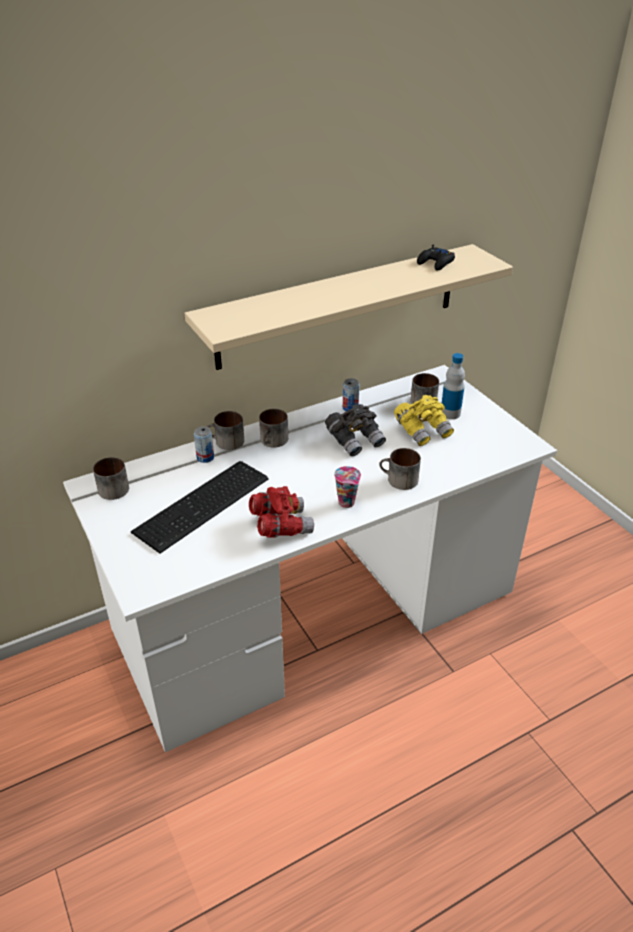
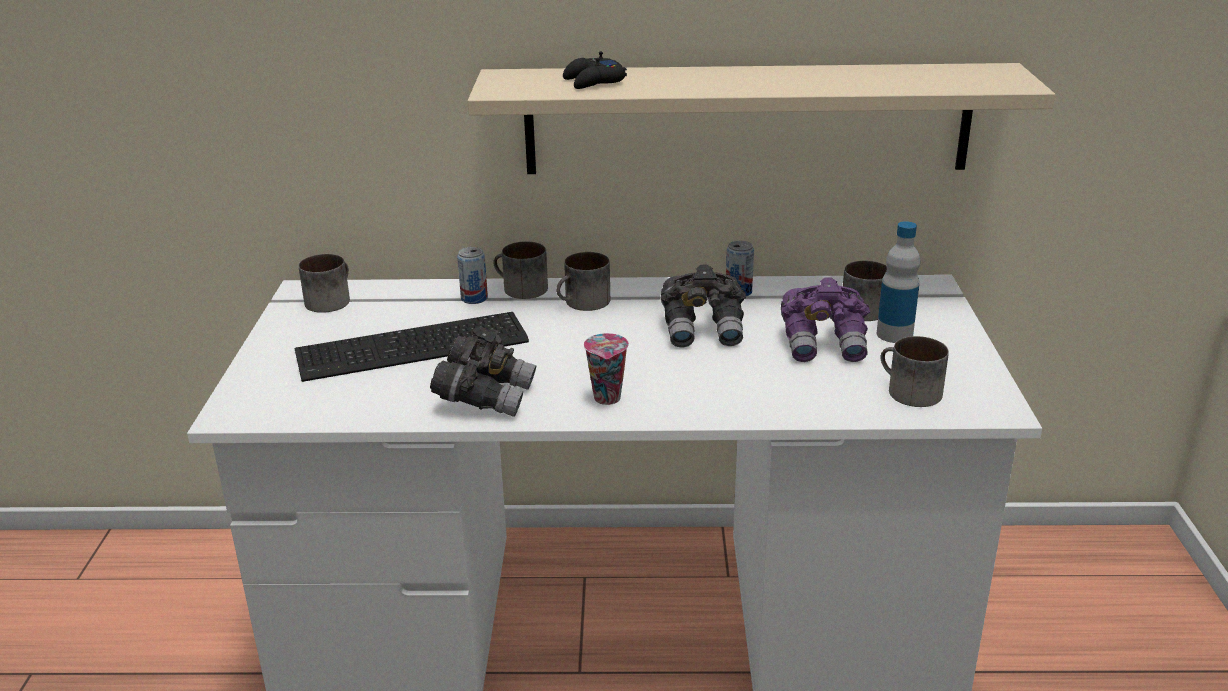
camera: 30 degrees right, 10 degrees down
(280, 525) = (485, 397): red binoculars -> grey binoculars
(398, 480) = (716, 393): mug -> mug (907, 392)
(423, 430) = (824, 344): yellow binoculars -> purple binoculars
(436, 263) = (920, 73): black game controller -> black game controller (594, 81)

